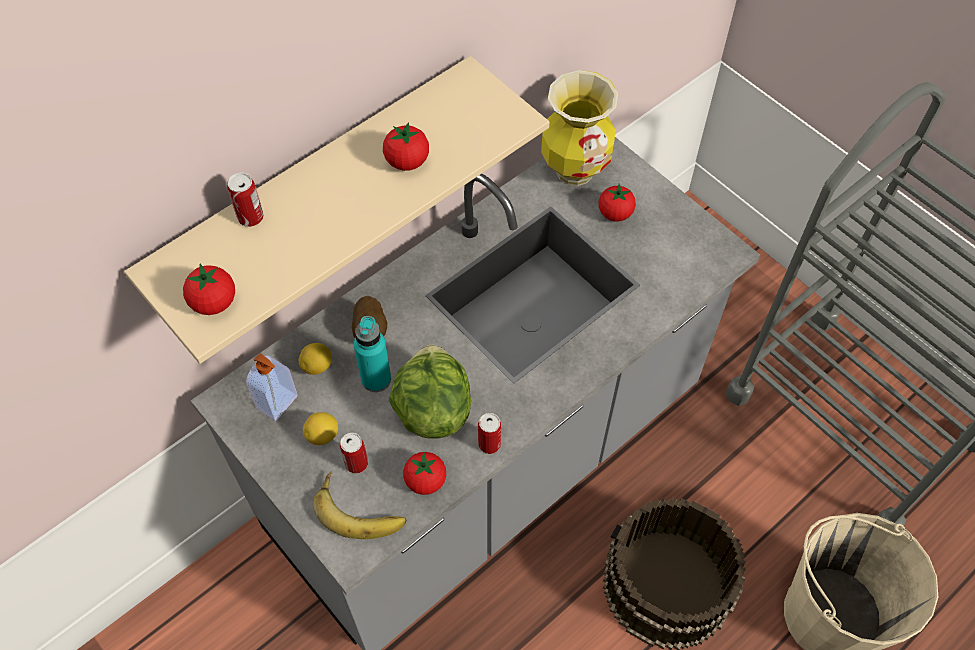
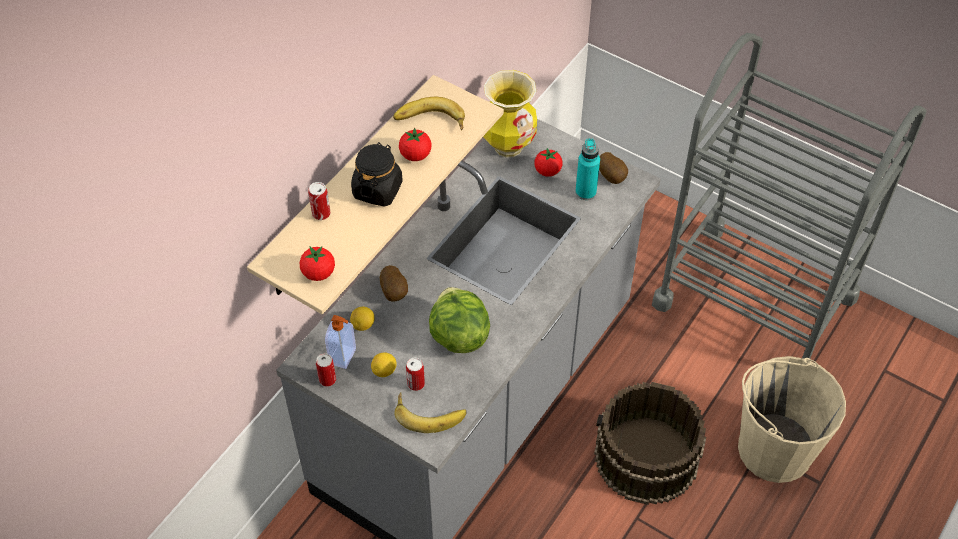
camera: 15 degrees left, 5 degrees down
(338, 199) = (377, 189): none -> black jar
(376, 379) = (410, 324): turquoise bottle -> turquoise bottle (585, 192)
(425, 480) = (470, 384): tomato -> none
(443, 119) = (430, 122): none -> banana
(489, 444) = (507, 349): can -> can (327, 379)
(697, 238) = (612, 176): none -> potato

